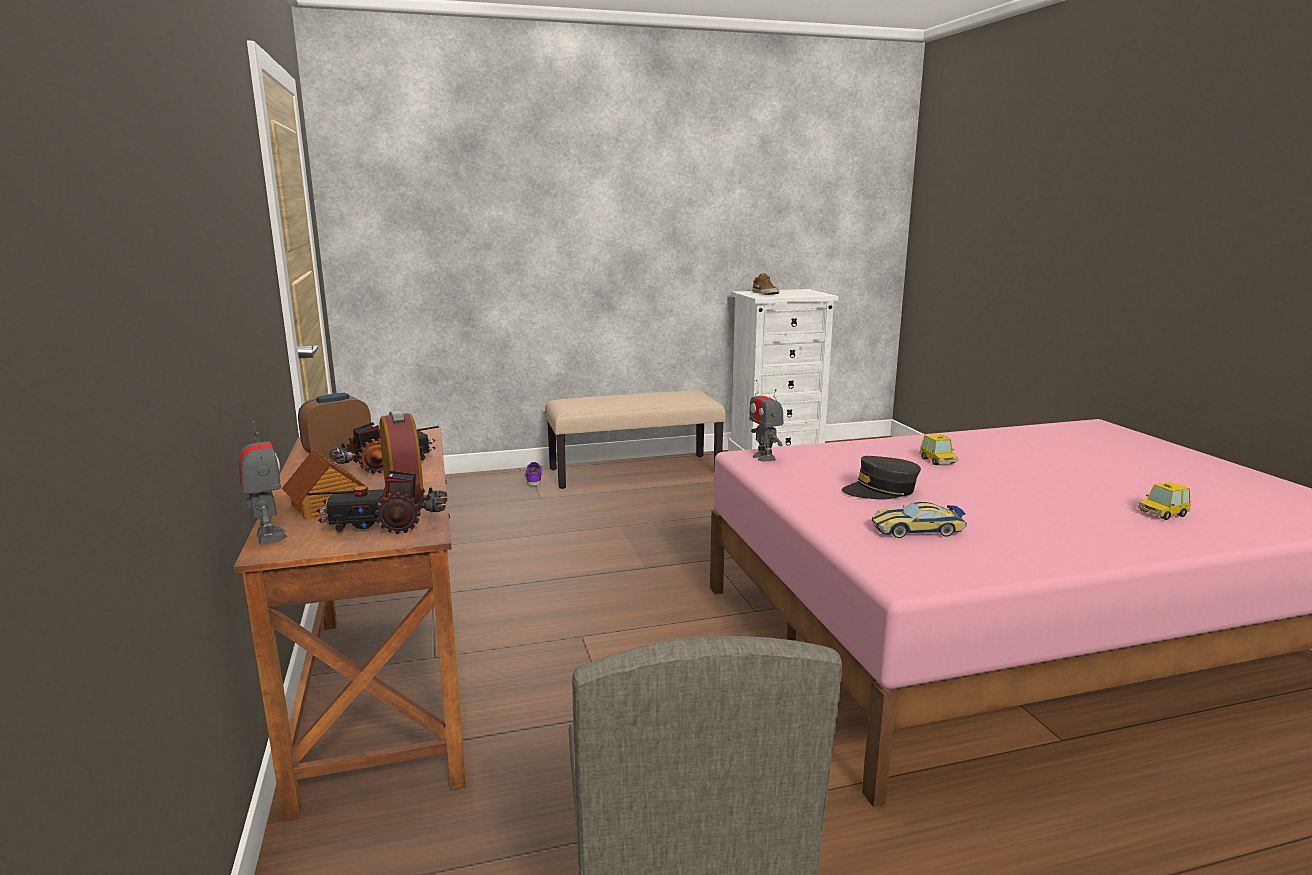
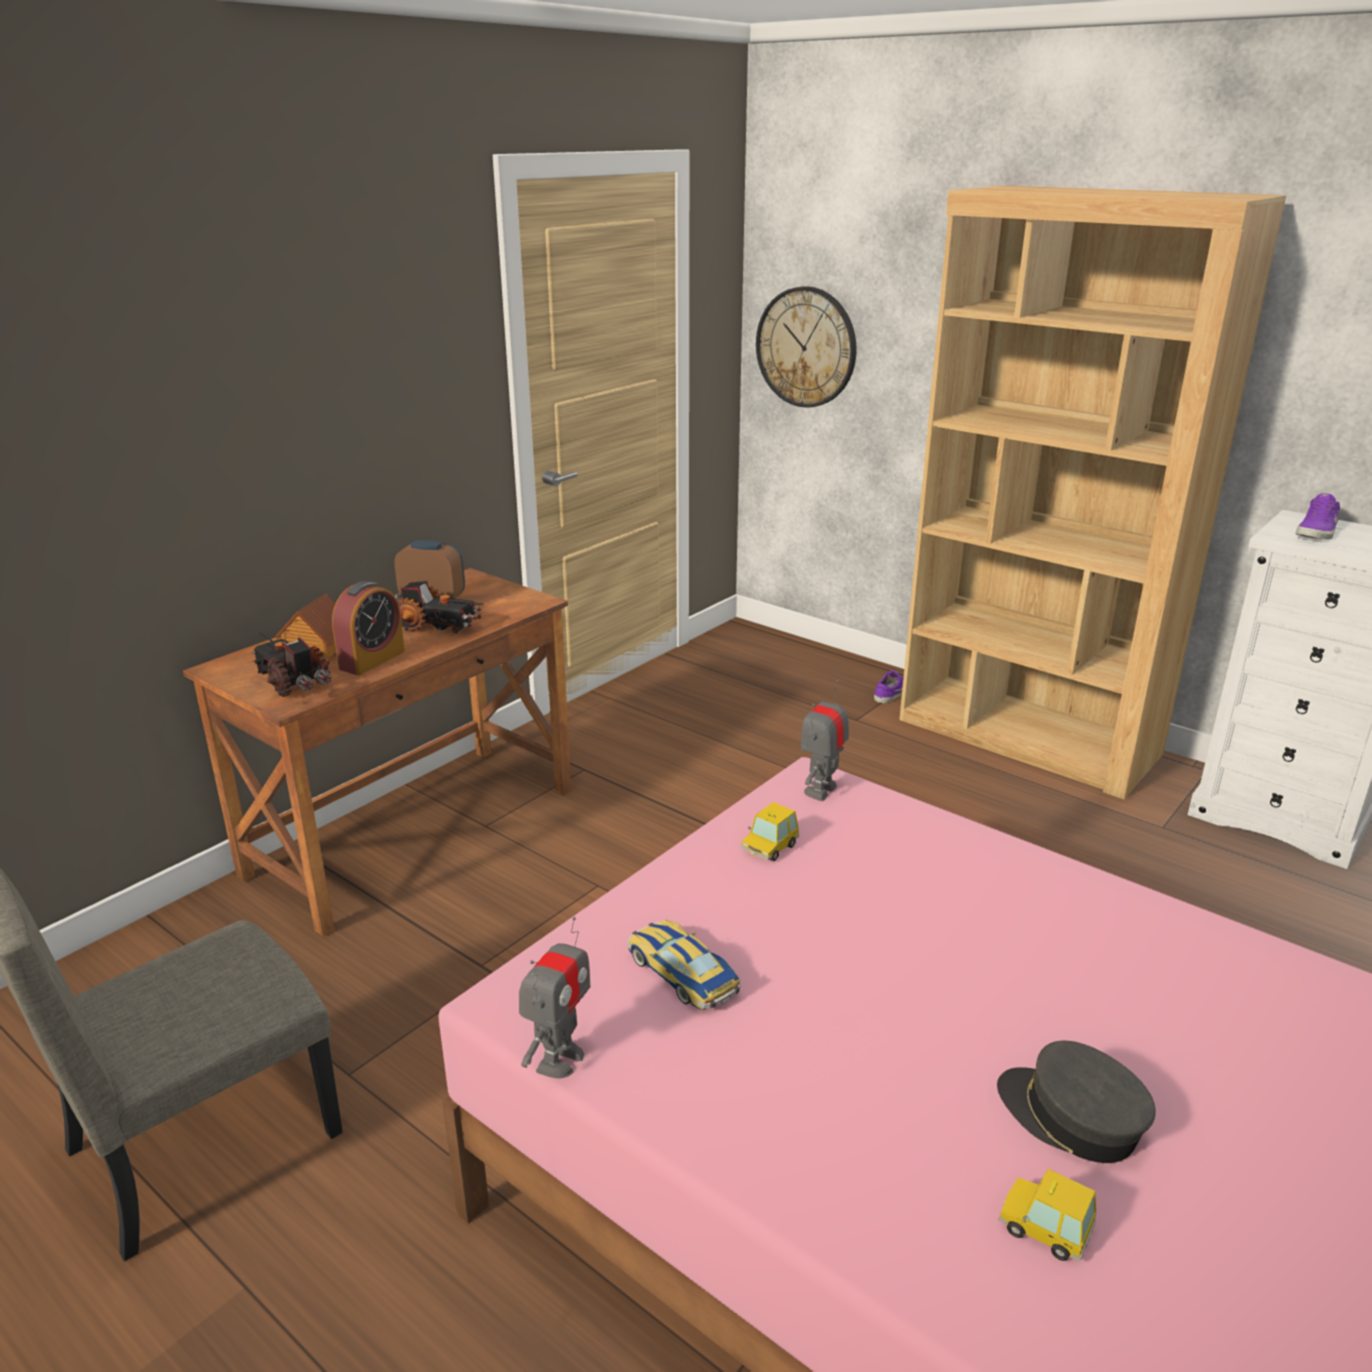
camera: 55 degrees right, 10 degrees up
(269, 537) = (240, 657): toy robot -> toy robot (559, 1059)
(389, 244) = (806, 347): none -> wall clock
(635, 471) = (1027, 738): beige bench -> brown bookcase
(766, 293) = (1317, 532): brown shoe -> purple shoe
(881, 491) = (801, 909): grey cap -> grey cap (1070, 1118)
(938, 461) = (1006, 927): toy car -> toy car (769, 847)

